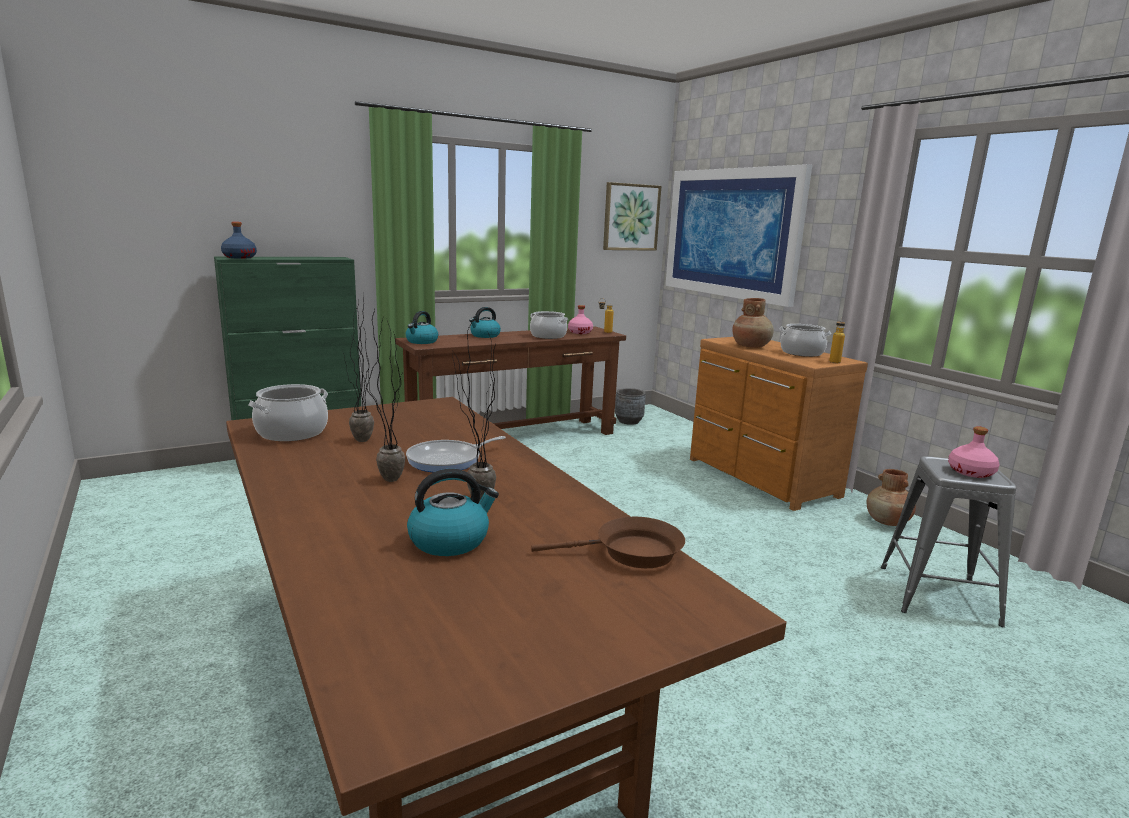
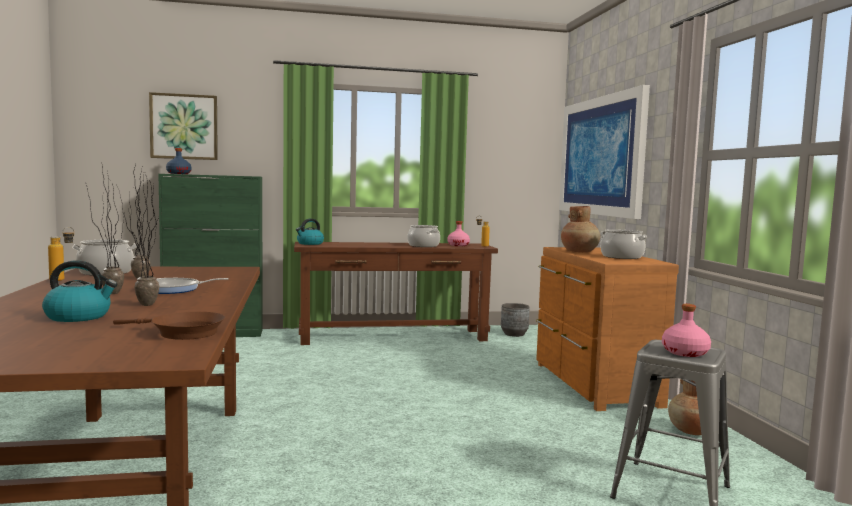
camera: 20 degrees right, 10 degrees down
(485, 335) = (369, 243): kettle -> none
(631, 217) = (524, 148): picture -> picture (184, 127)
(834, 361) = (641, 262): bottle -> bottle (63, 279)

